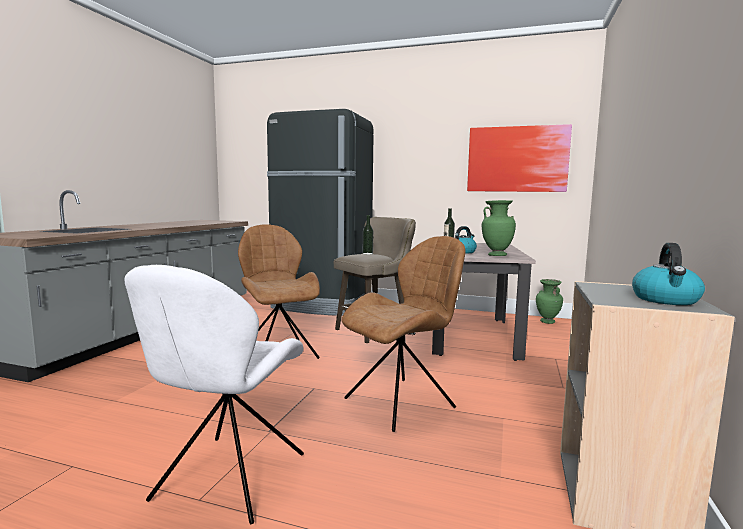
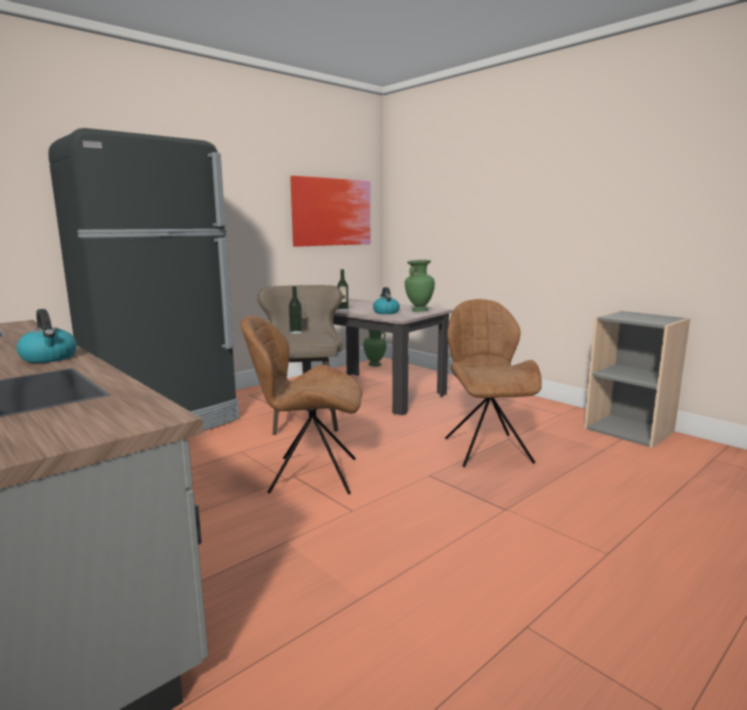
camera: 60 degrees left, 5 degrees up
(227, 480) = (581, 538): white chair -> none
(666, 300) = (654, 317): kettle -> kettle (49, 358)

